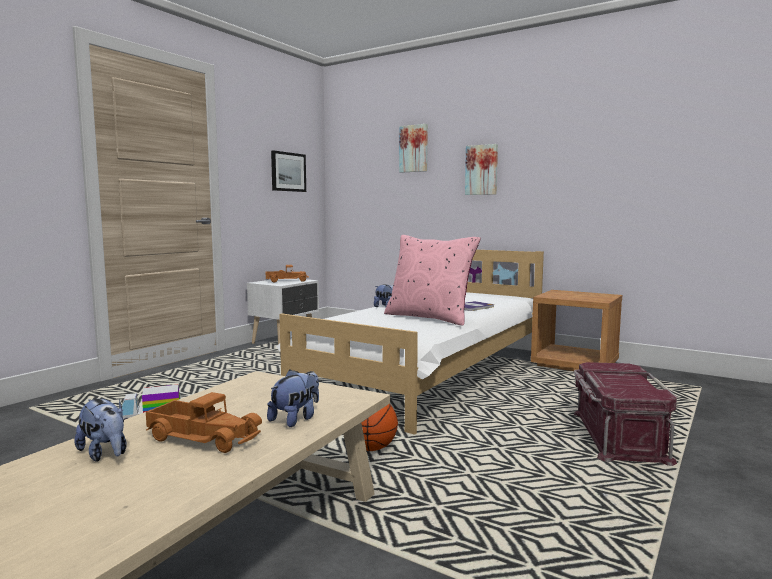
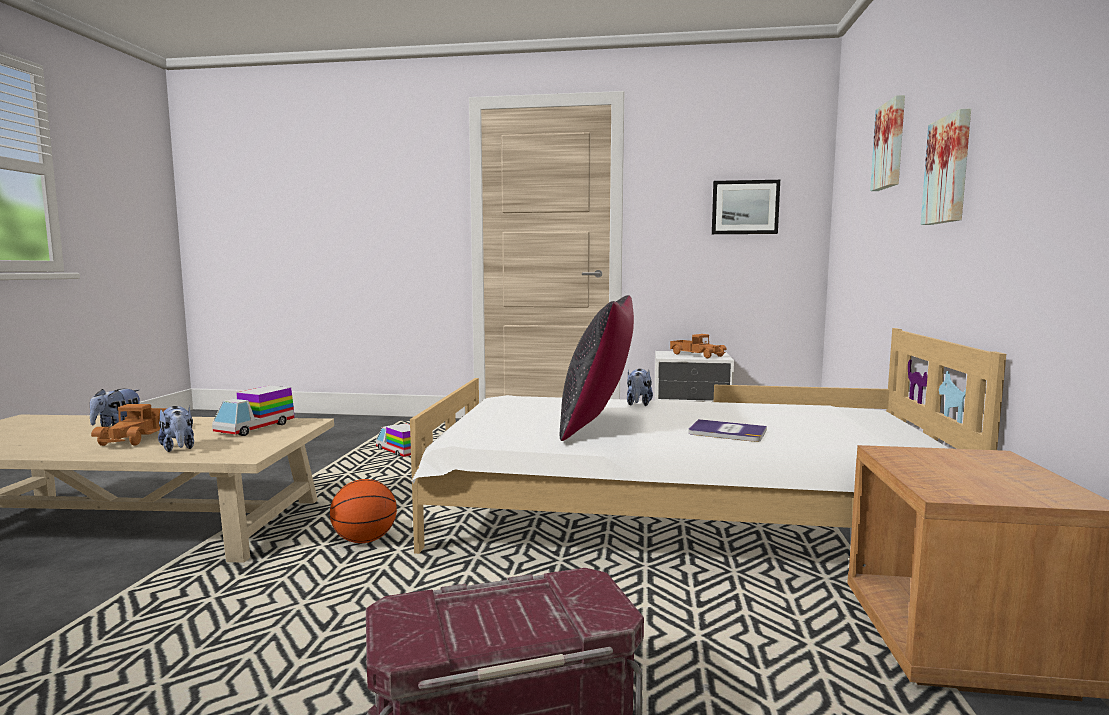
camera: 65 degrees right, 0 degrees up
(249, 394) = (255, 428): none -> toy truck
(296, 419) = (178, 448): plush toy -> plush toy turned 45 degrees clockwise
(429, 317) = (597, 424): pink pillow -> black pillow

